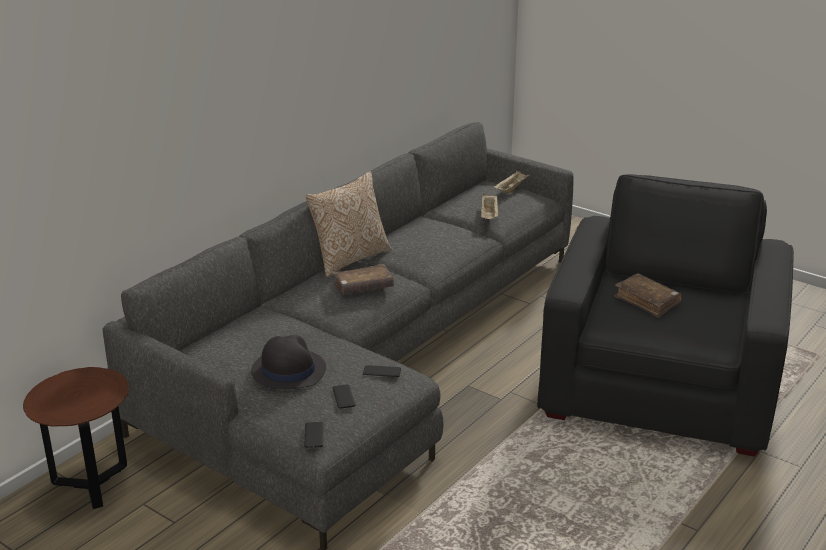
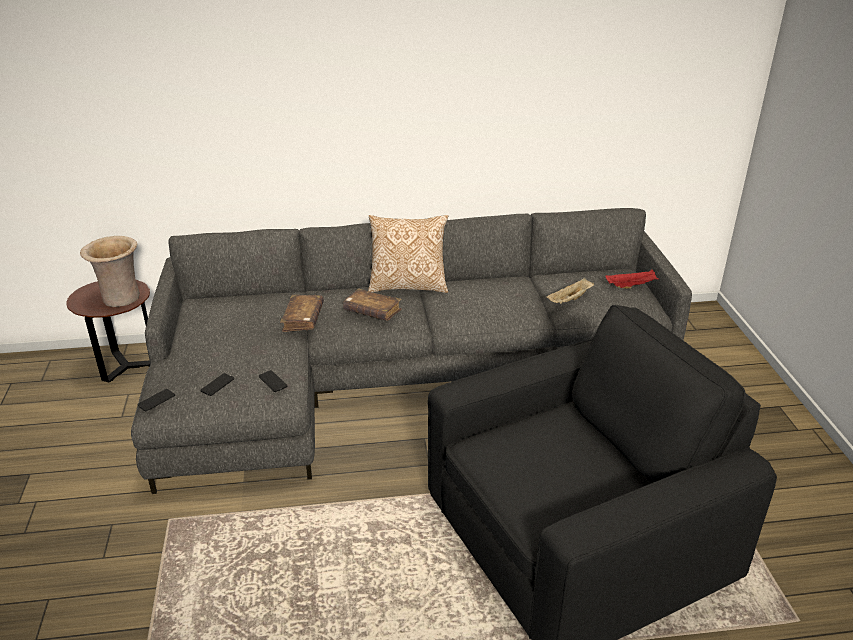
camera: 45 degrees right, 5 degrees up
(95, 389) = (120, 298): none -> beige vase
(288, 370) = (223, 345): black hat -> none
(512, 189) = (632, 285): beige tray -> red tray
(647, 301) = (550, 445): brown book -> brown book (303, 319)

